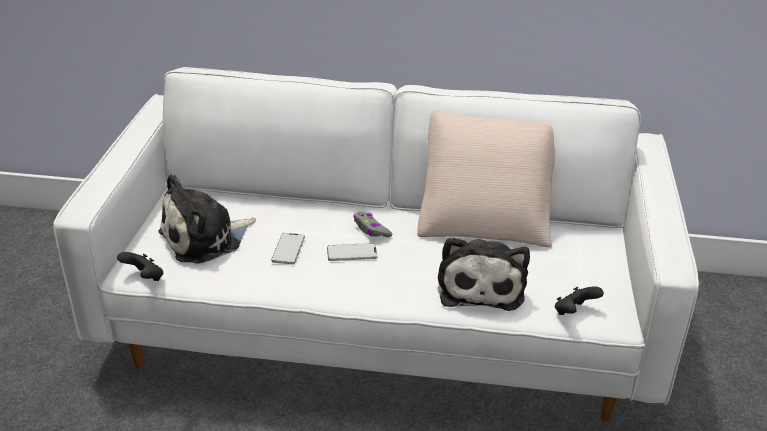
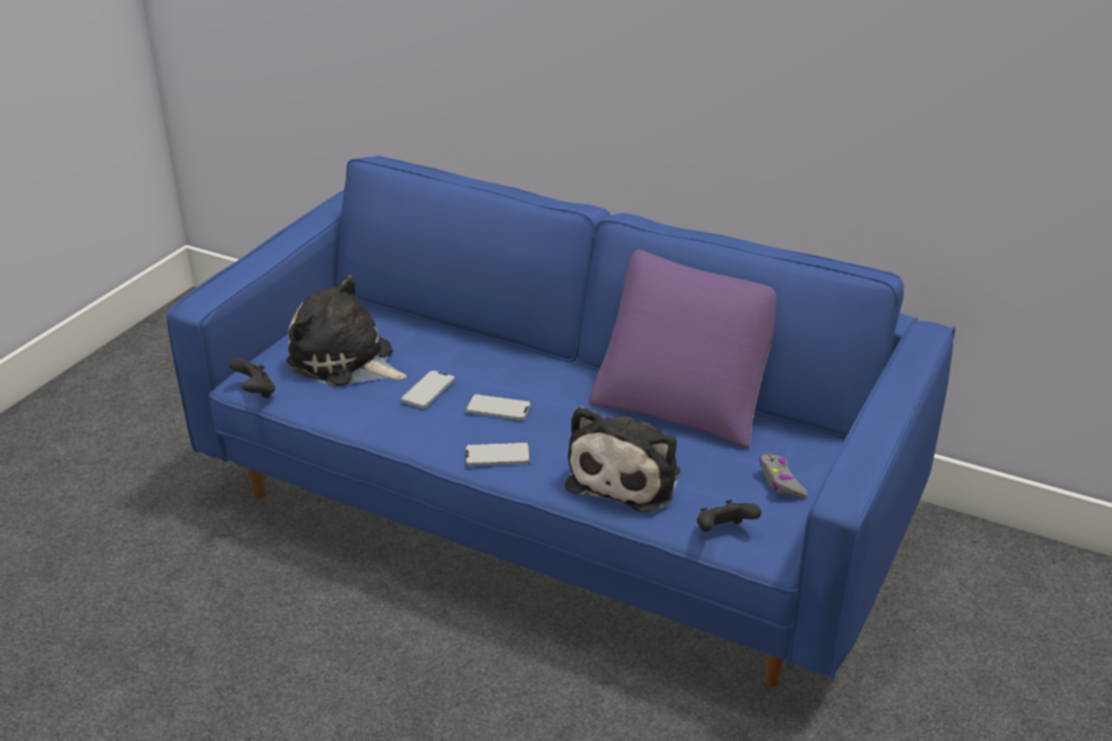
camera: 20 degrees right, 0 degrees up
(205, 239) = (345, 361): plush toy -> plush toy turned 45 degrees clockwise
(371, 229) = (538, 385): grey game controller -> grey game controller (780, 482)
(374, 290) = (497, 455): none -> phone
(381, 321) = (556, 505): white sofa -> blue sofa
(485, 221) = (685, 401): beige pillow -> purple pillow

